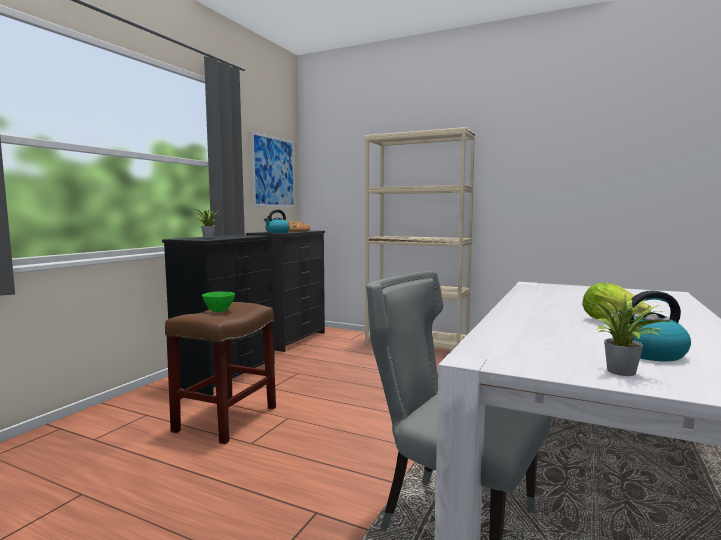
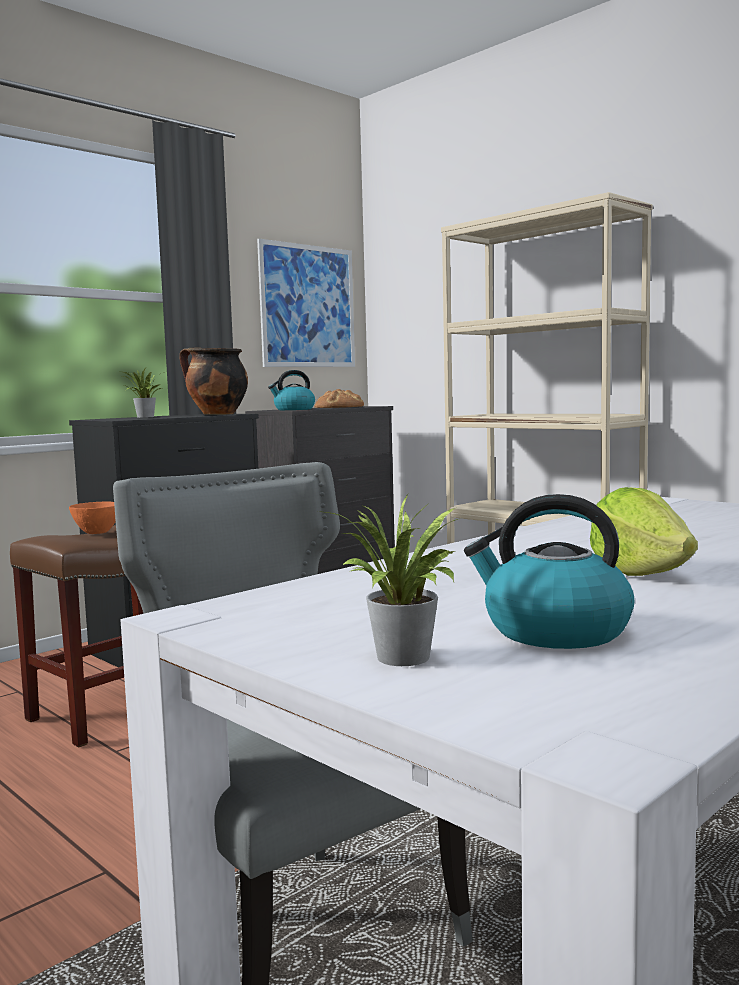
camera: 20 degrees right, 0 degrees up
(219, 311) = (98, 533): green bowl -> orange bowl
(248, 236) = (216, 414): none -> cooking pot

